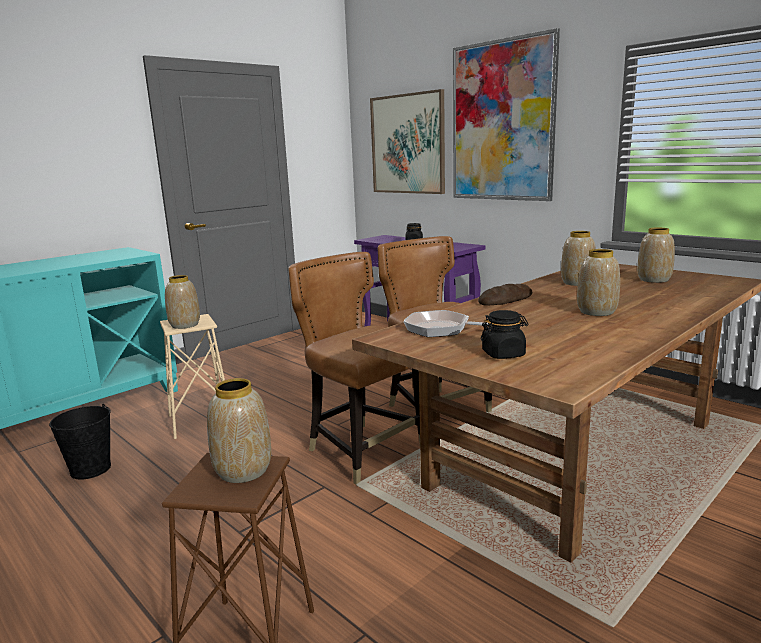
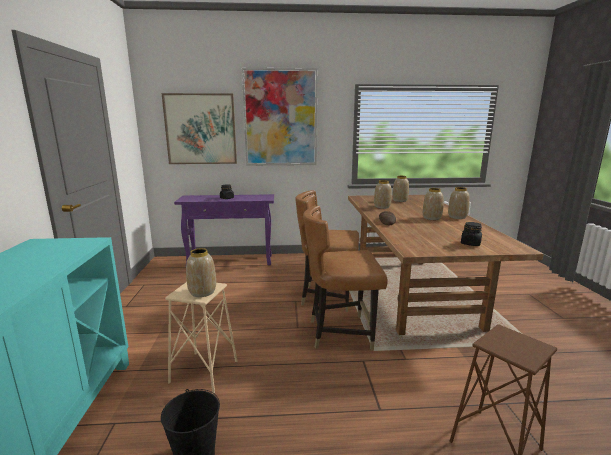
camera: 50 degrees left, 0 degrees up
(244, 470) = (509, 339): vase -> vase (457, 217)
(442, 329) = (416, 240): frying pan -> none

